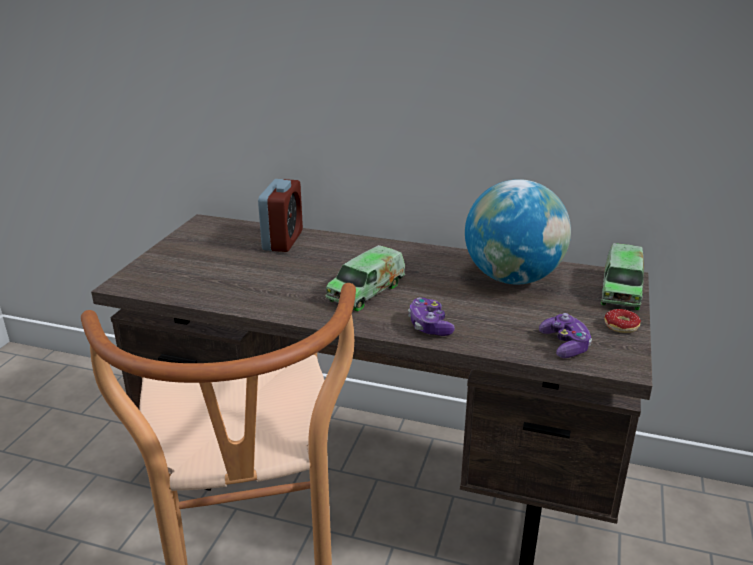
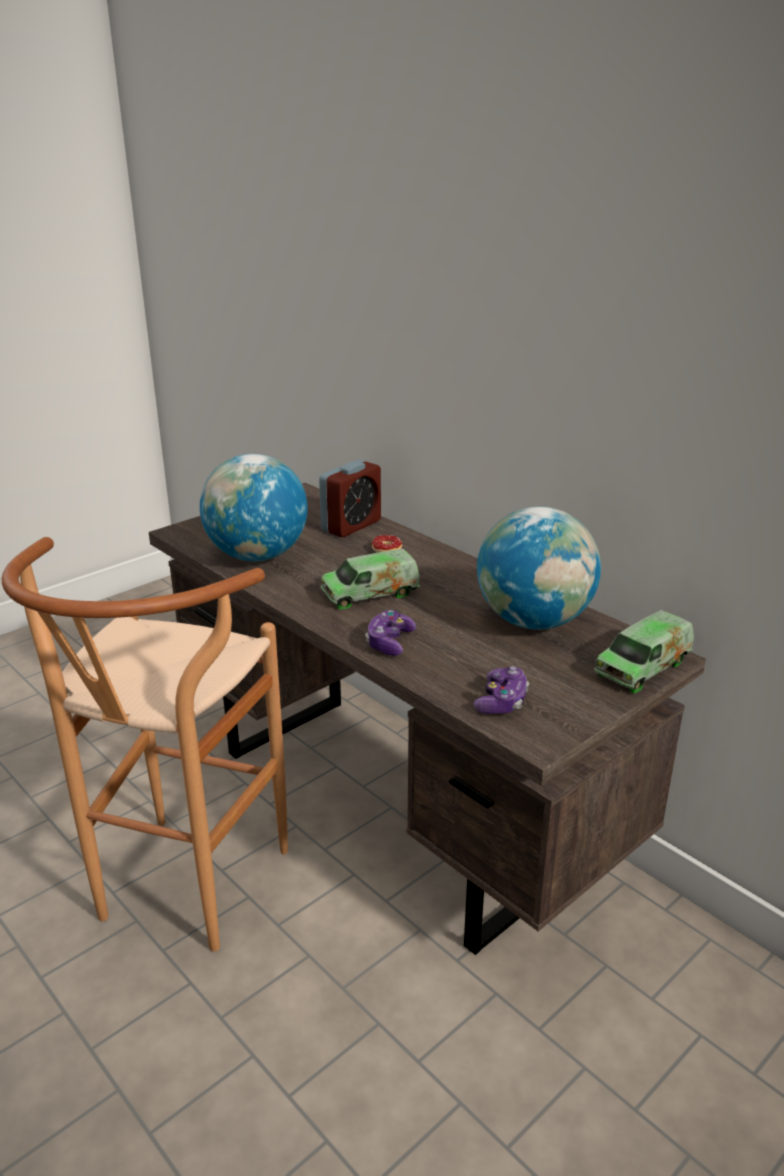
camera: 30 degrees right, 0 degrees up
(229, 286) = (257, 556): none -> globe
(620, 329) = (584, 706): donut -> donut (382, 552)

